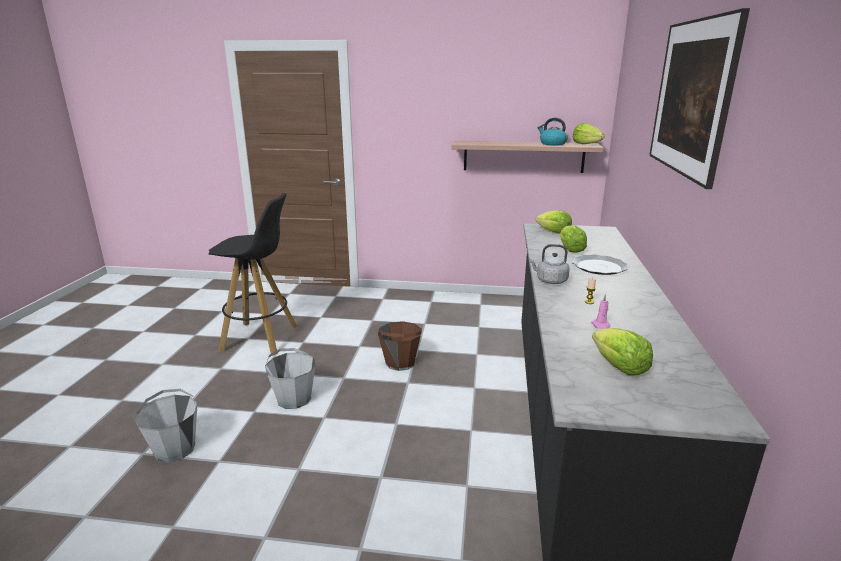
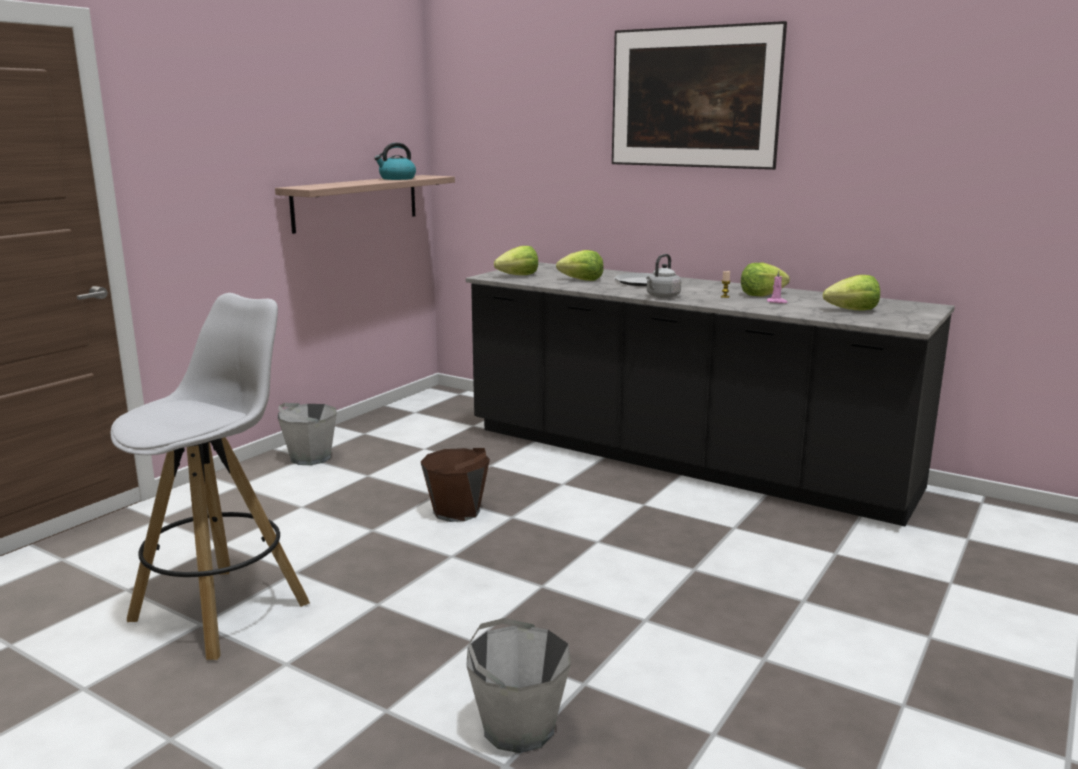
camera: 65 degrees left, 5 degrees down
(261, 338) = (222, 610): black stool -> white stool
(294, 399) = (470, 602): grey bucket -> grey bucket (310, 457)
(586, 144) = (423, 176): lettuce -> lettuce (761, 295)

